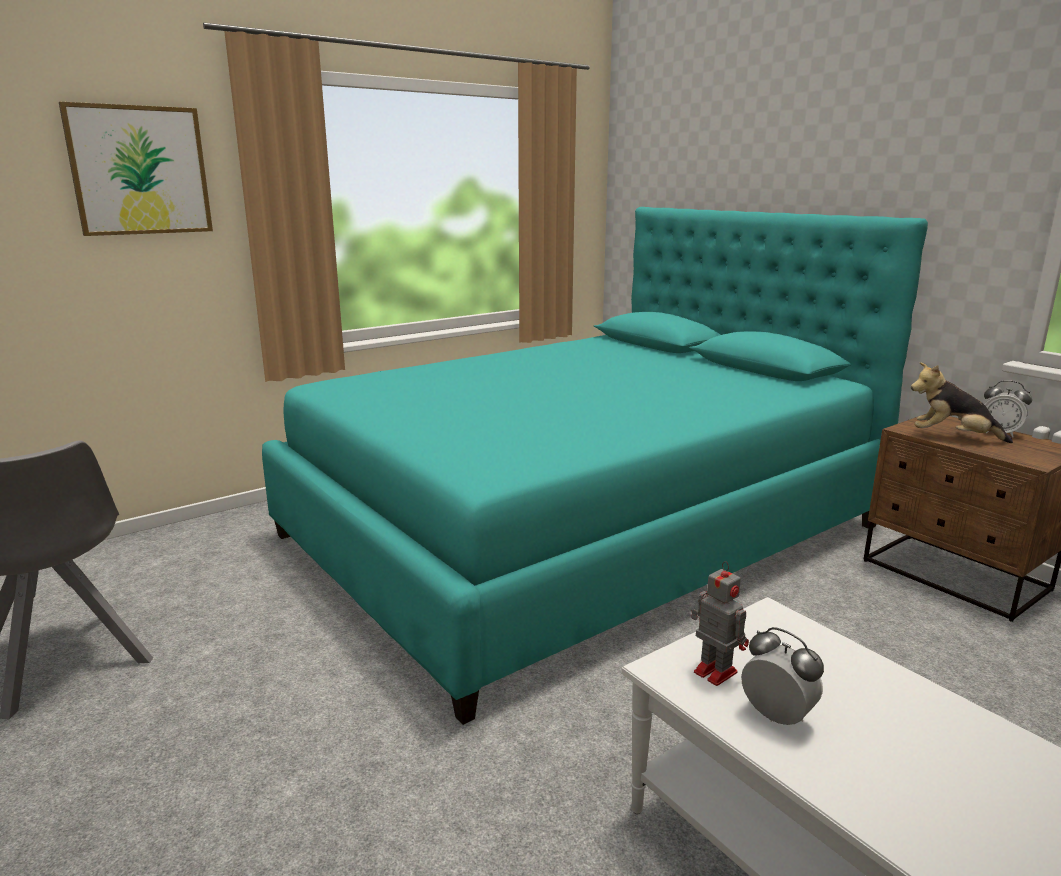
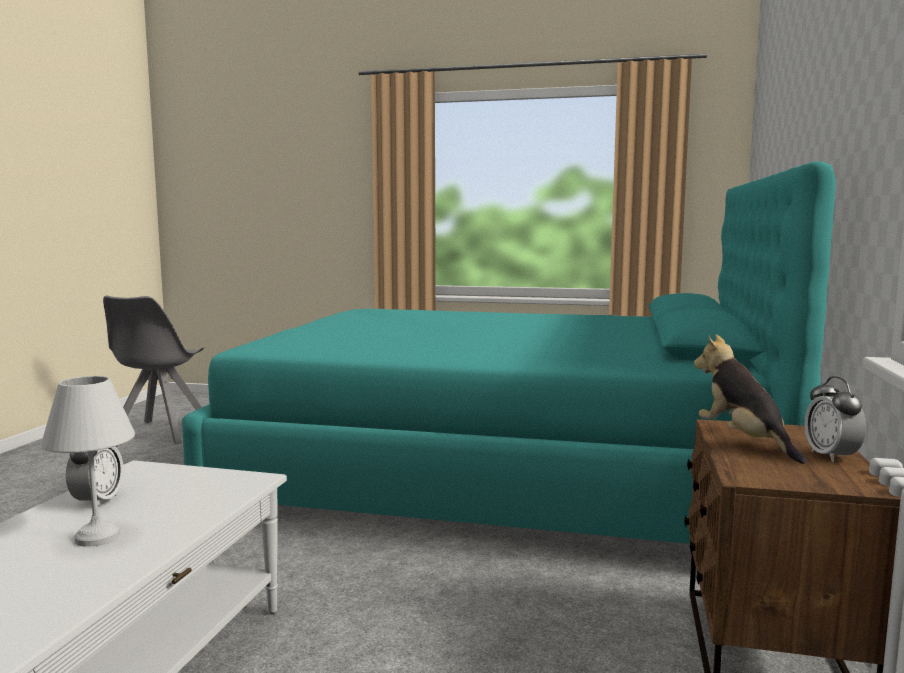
camera: 50 degrees right, 10 degrees down
(140, 171) = (323, 166): picture -> none
(713, 671) = (146, 478): toy robot -> none
(906, 737) = (96, 538): none -> white table lamp

